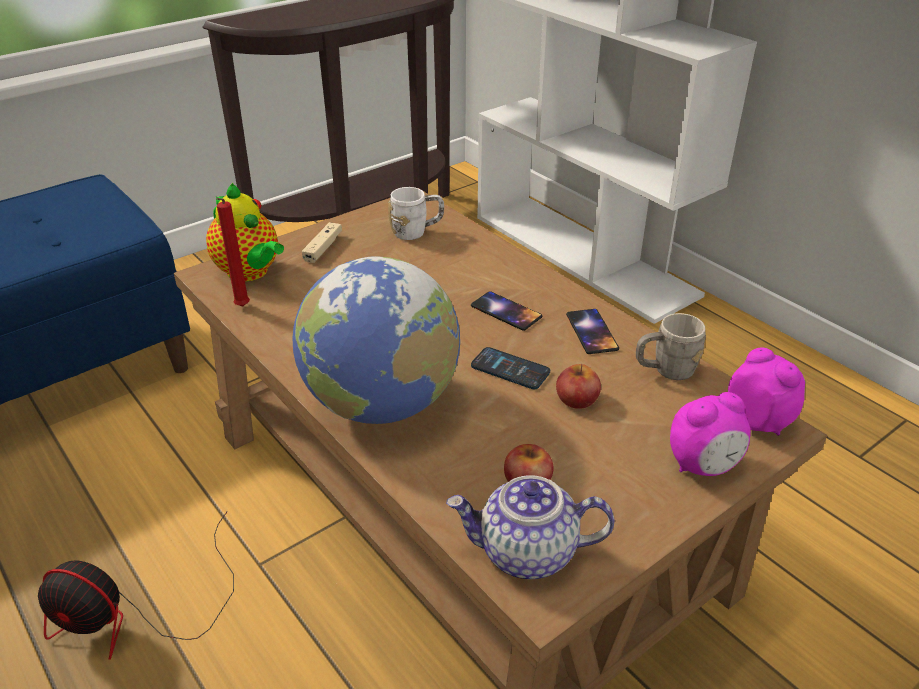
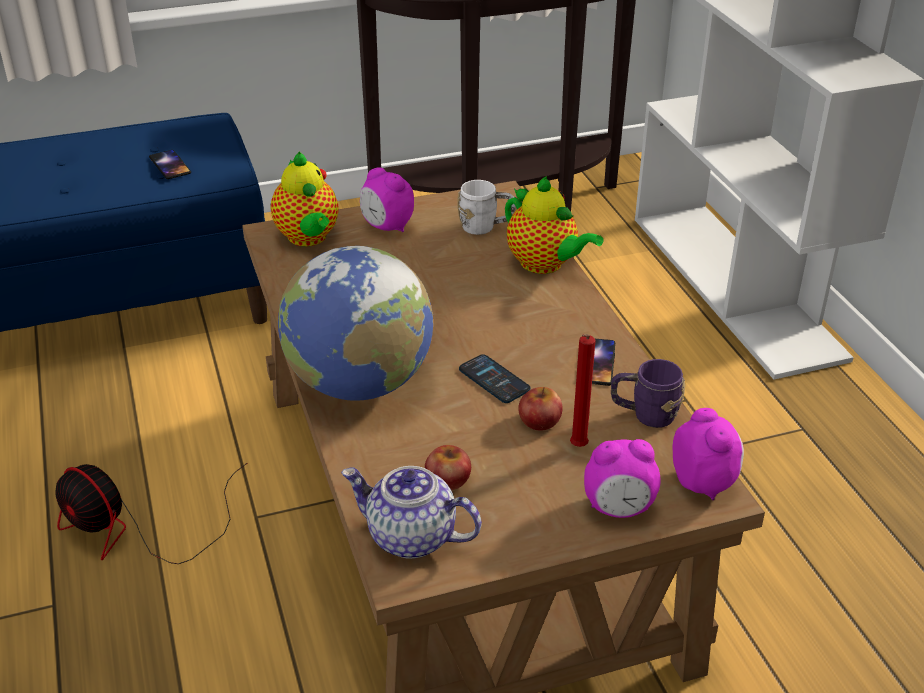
camera: 20 degrees right, 0 degrees up
(241, 308) = (284, 270): red candle -> red candle (577, 448)
(323, 248) = (387, 227): beige game controller -> alarm clock
(490, 254) = (545, 265): none -> teapot
(506, 311) = (525, 324): phone -> phone (170, 165)
(665, 370) = (644, 415): grey mug -> purple mug

